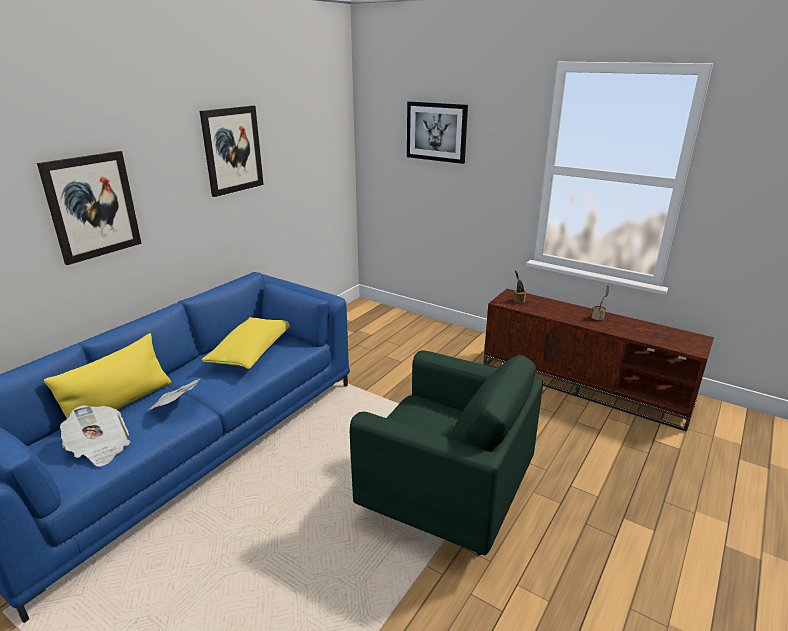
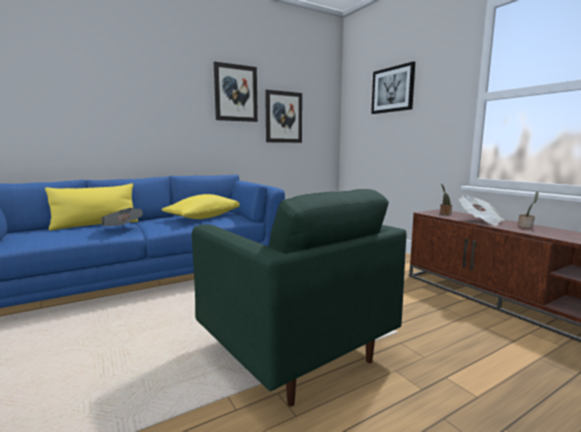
camera: 25 degrees right, 15 degrees down
(92, 206) = (126, 103): picture -> picture (283, 117)
(99, 448) = (52, 236): newspaper -> newspaper (480, 221)

